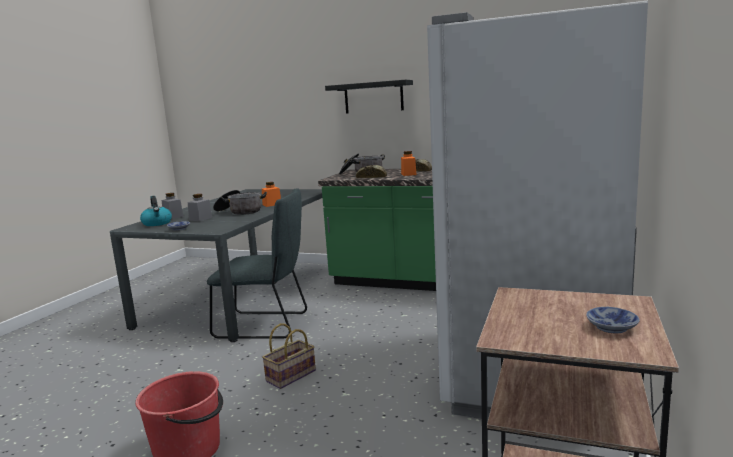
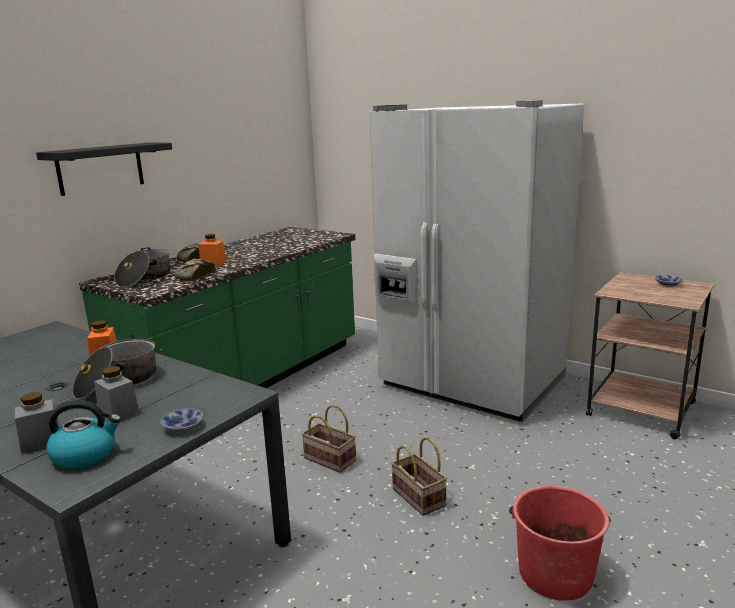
camera: 75 degrees left, 5 degrees up
(266, 325) = (253, 512): grey chair -> none
(335, 333) = (328, 460): none -> basket

